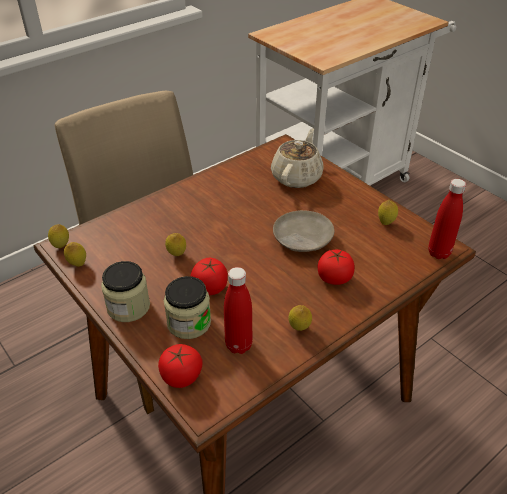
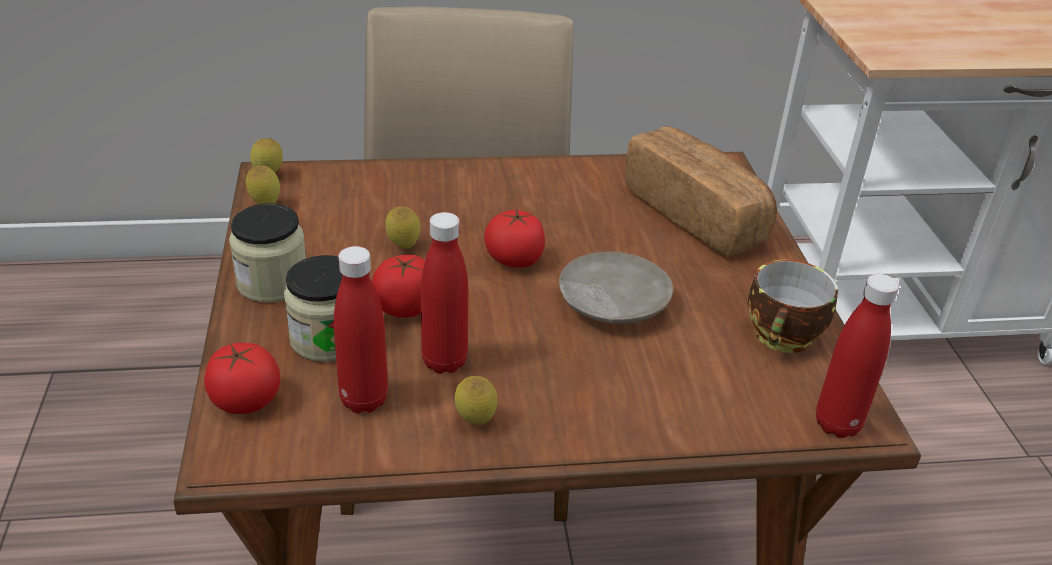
camera: 30 degrees right, 5 degrees down
(256, 306) = (444, 362): none -> red bottle
(297, 176) = (696, 215): beige teapot -> bread
(334, 278) = (607, 379): tomato -> tomato (514, 259)
(386, 223) = (784, 338): lemon -> cup

